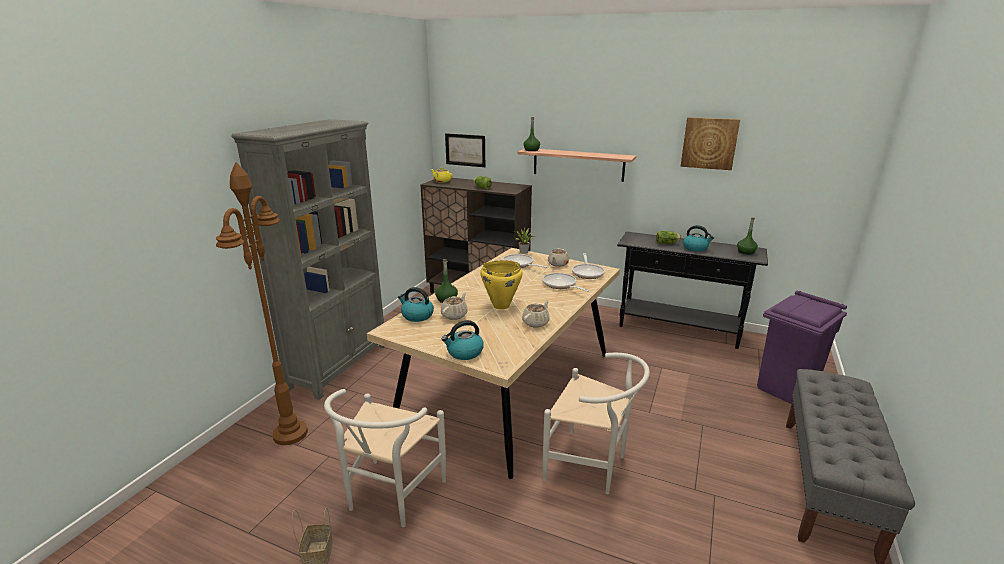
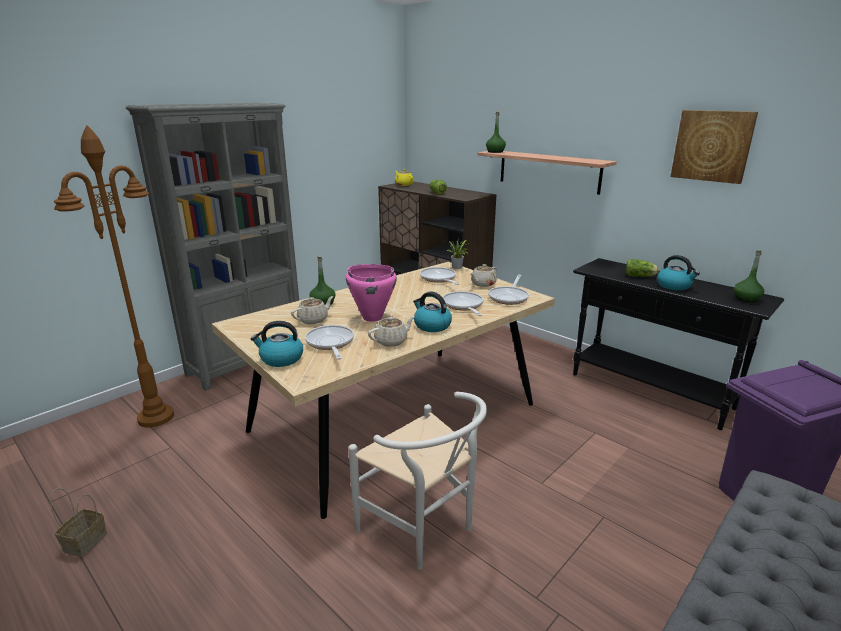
camera: 20 degrees right, 0 degrees up
(390, 498) = (190, 504): white chair -> none
(417, 316) = (276, 314): kettle -> kettle (431, 326)
(465, 150) = (434, 152): picture -> none
(490, 333) = (330, 344): none -> frying pan
(500, 306) = (372, 317): yellow cooking pot -> pink cooking pot

